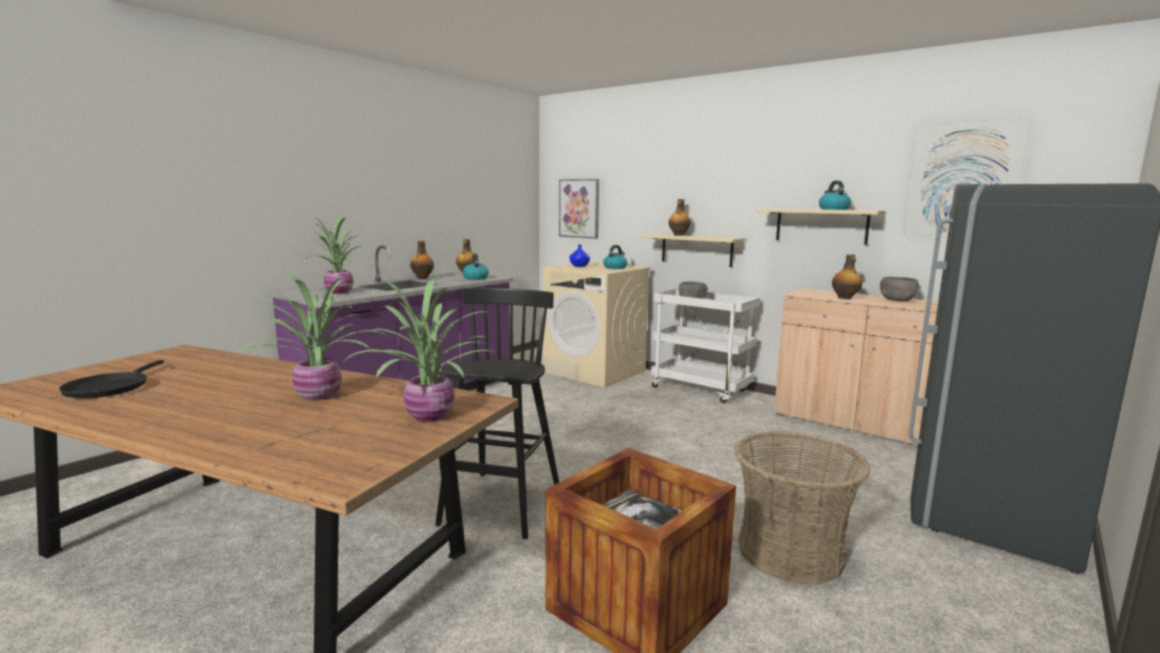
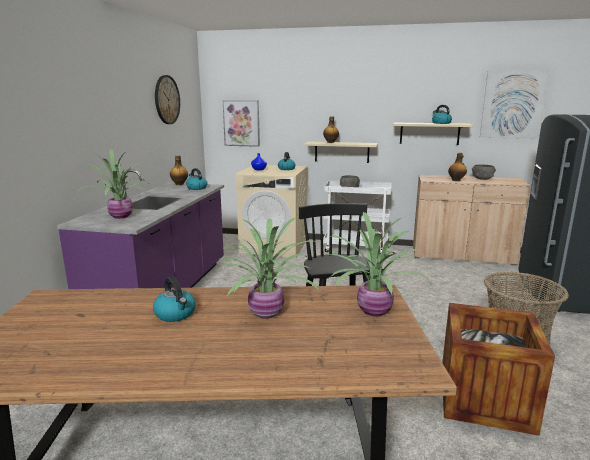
camera: 25 degrees left, 5 degrees up
(110, 388) = (67, 348): black frying pan -> none
(242, 381) = (176, 314): none -> kettle
(423, 278) = (154, 192): bottle -> none
(472, 174) = (166, 100): none -> wall clock

